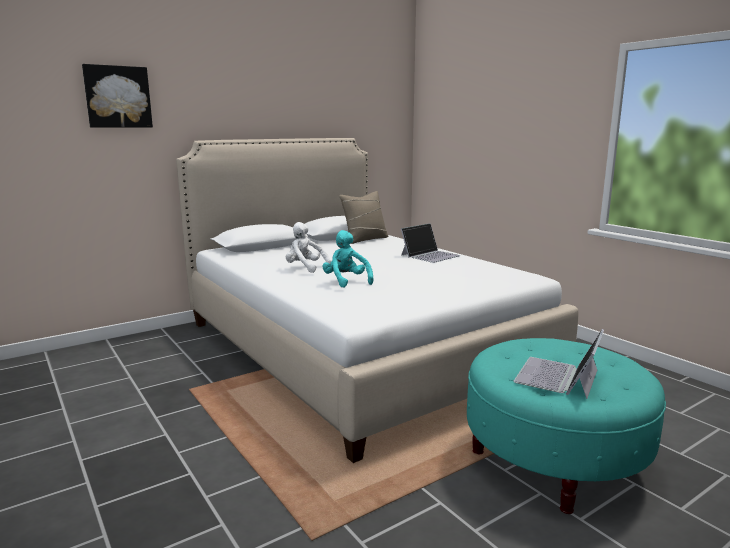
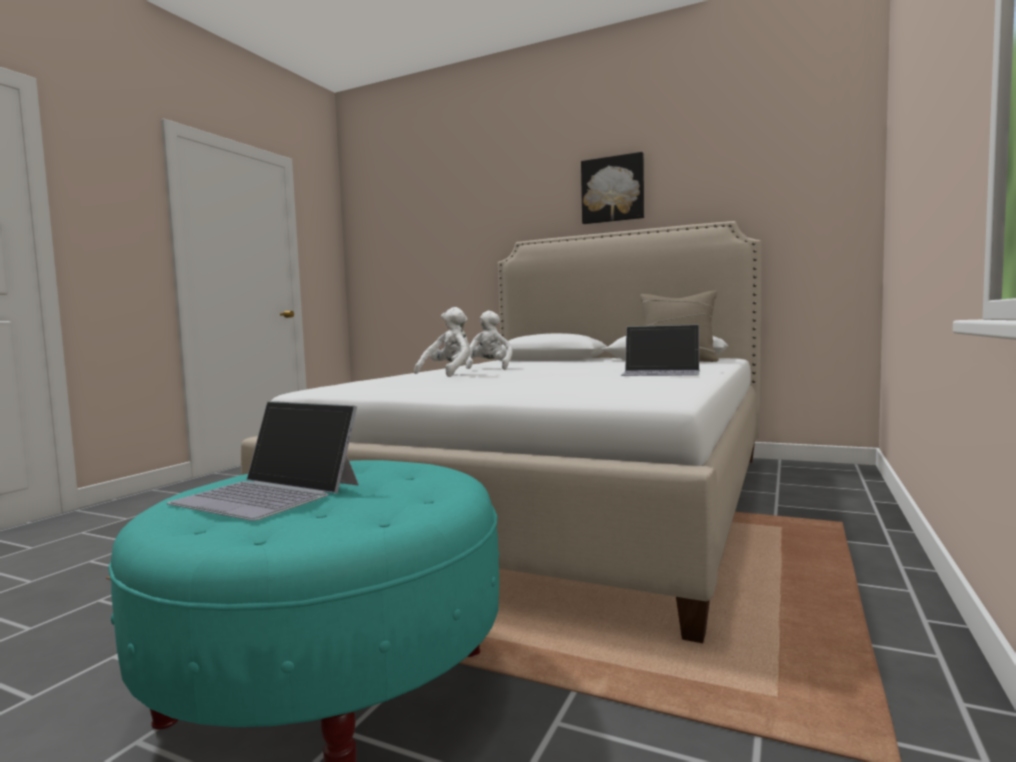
camera: 60 degrees right, 10 degrees down
(118, 97) = (460, 207): picture -> picture (613, 189)
(346, 281) = (449, 374): turquoise plush toy -> white plush toy
(558, 377) = (269, 493): laptop -> laptop turned 150 degrees counterclockwise

